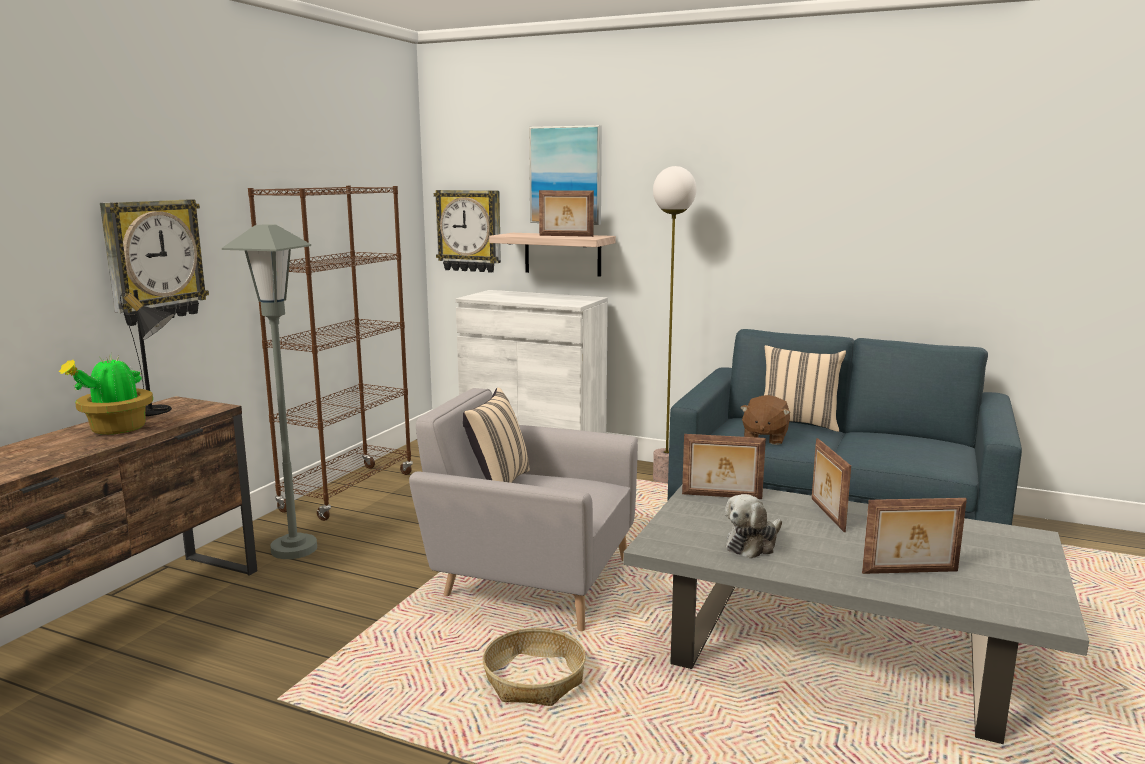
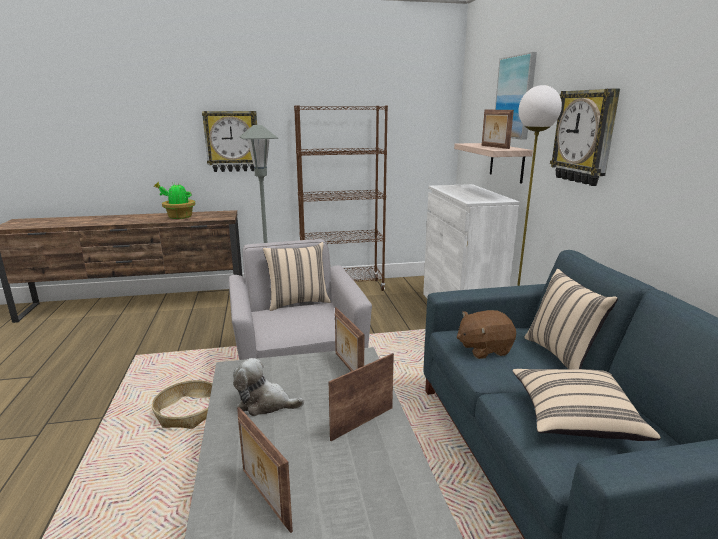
camera: 55 degrees right, 5 degrees up
(157, 411) = (210, 214): black table lamp -> none
(469, 231) = (472, 140): wall clock -> wall clock (585, 137)
(895, 448) = (574, 419): none -> beige pillow

